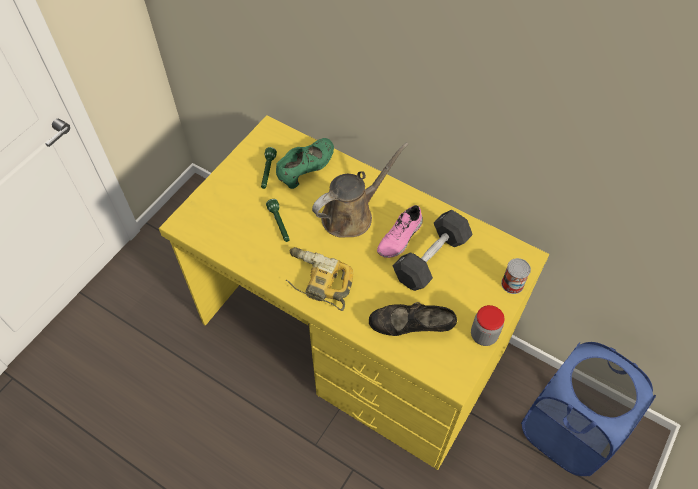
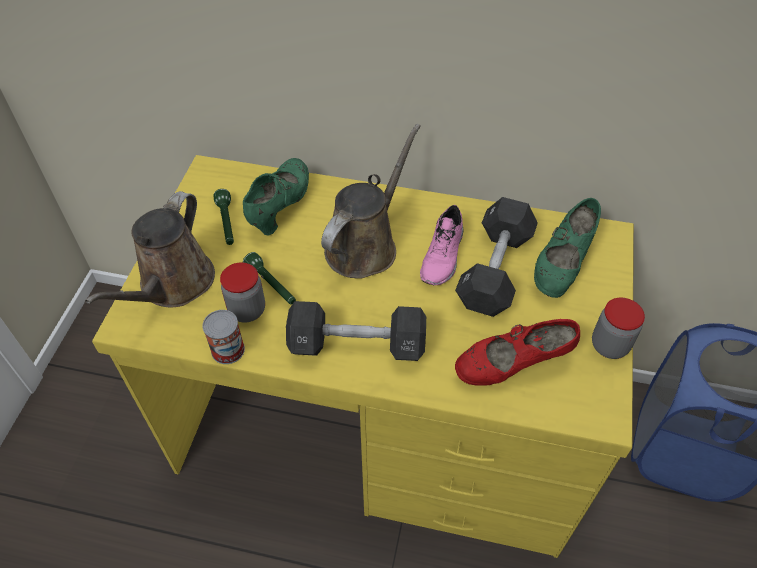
camera: 20 degrees left, 5 degrees down
(218, 205) = (173, 285): none -> brown watering can
(258, 237) = (247, 310): none -> jar
(317, 282) = (357, 345): power drill -> black dumbbell
(410, 328) = (512, 366): black shoe -> red shoe
(480, 269) = (561, 265): none -> green shoe
(512, 284) = (610, 271): can -> can (228, 350)

